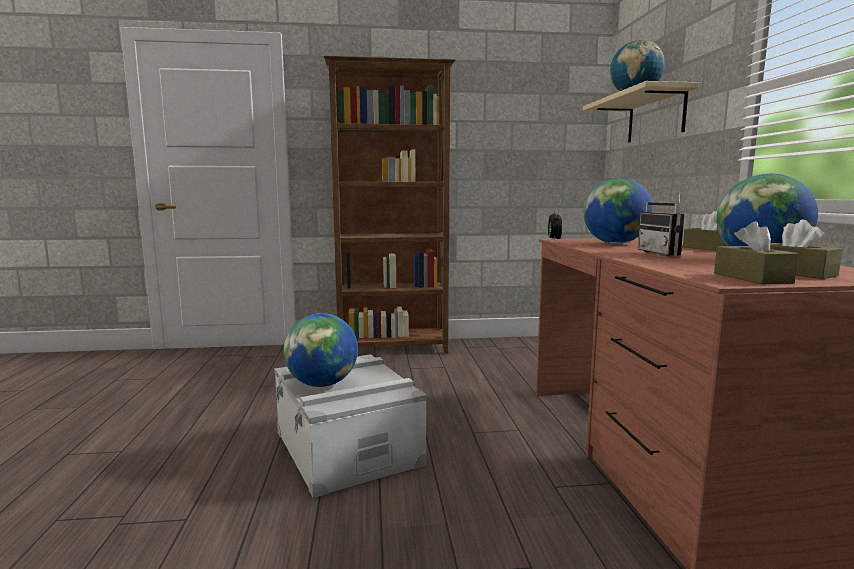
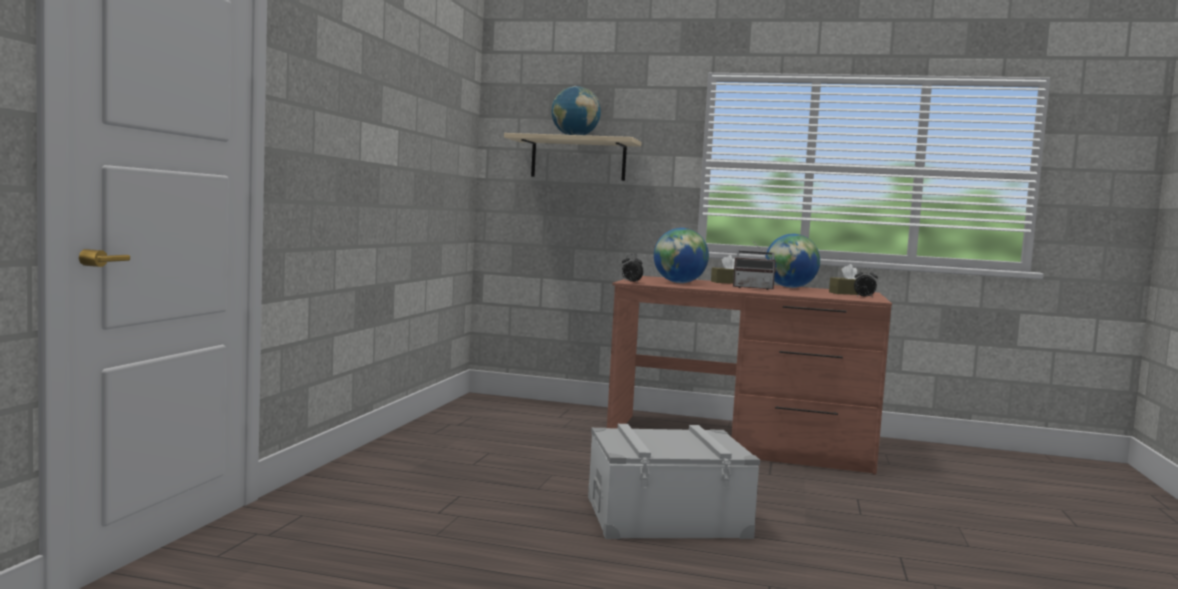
camera: 70 degrees left, 5 degrees down
(322, 384) = (677, 448): globe -> none
(393, 348) = (382, 458): brown bookcase -> none
(752, 278) = (864, 297): brown tissue box -> alarm clock

